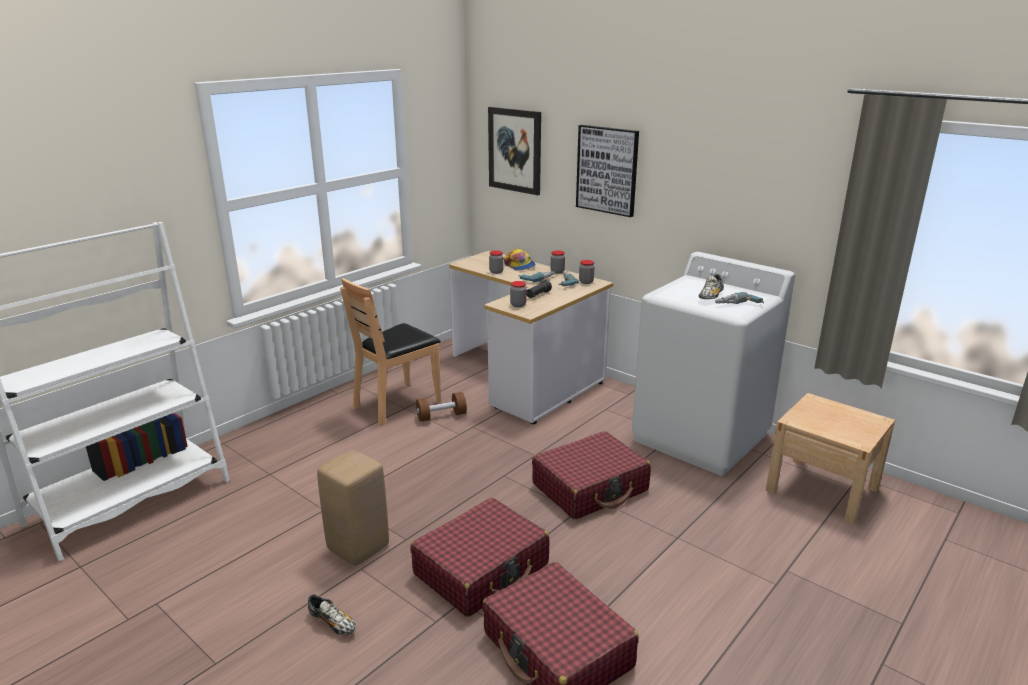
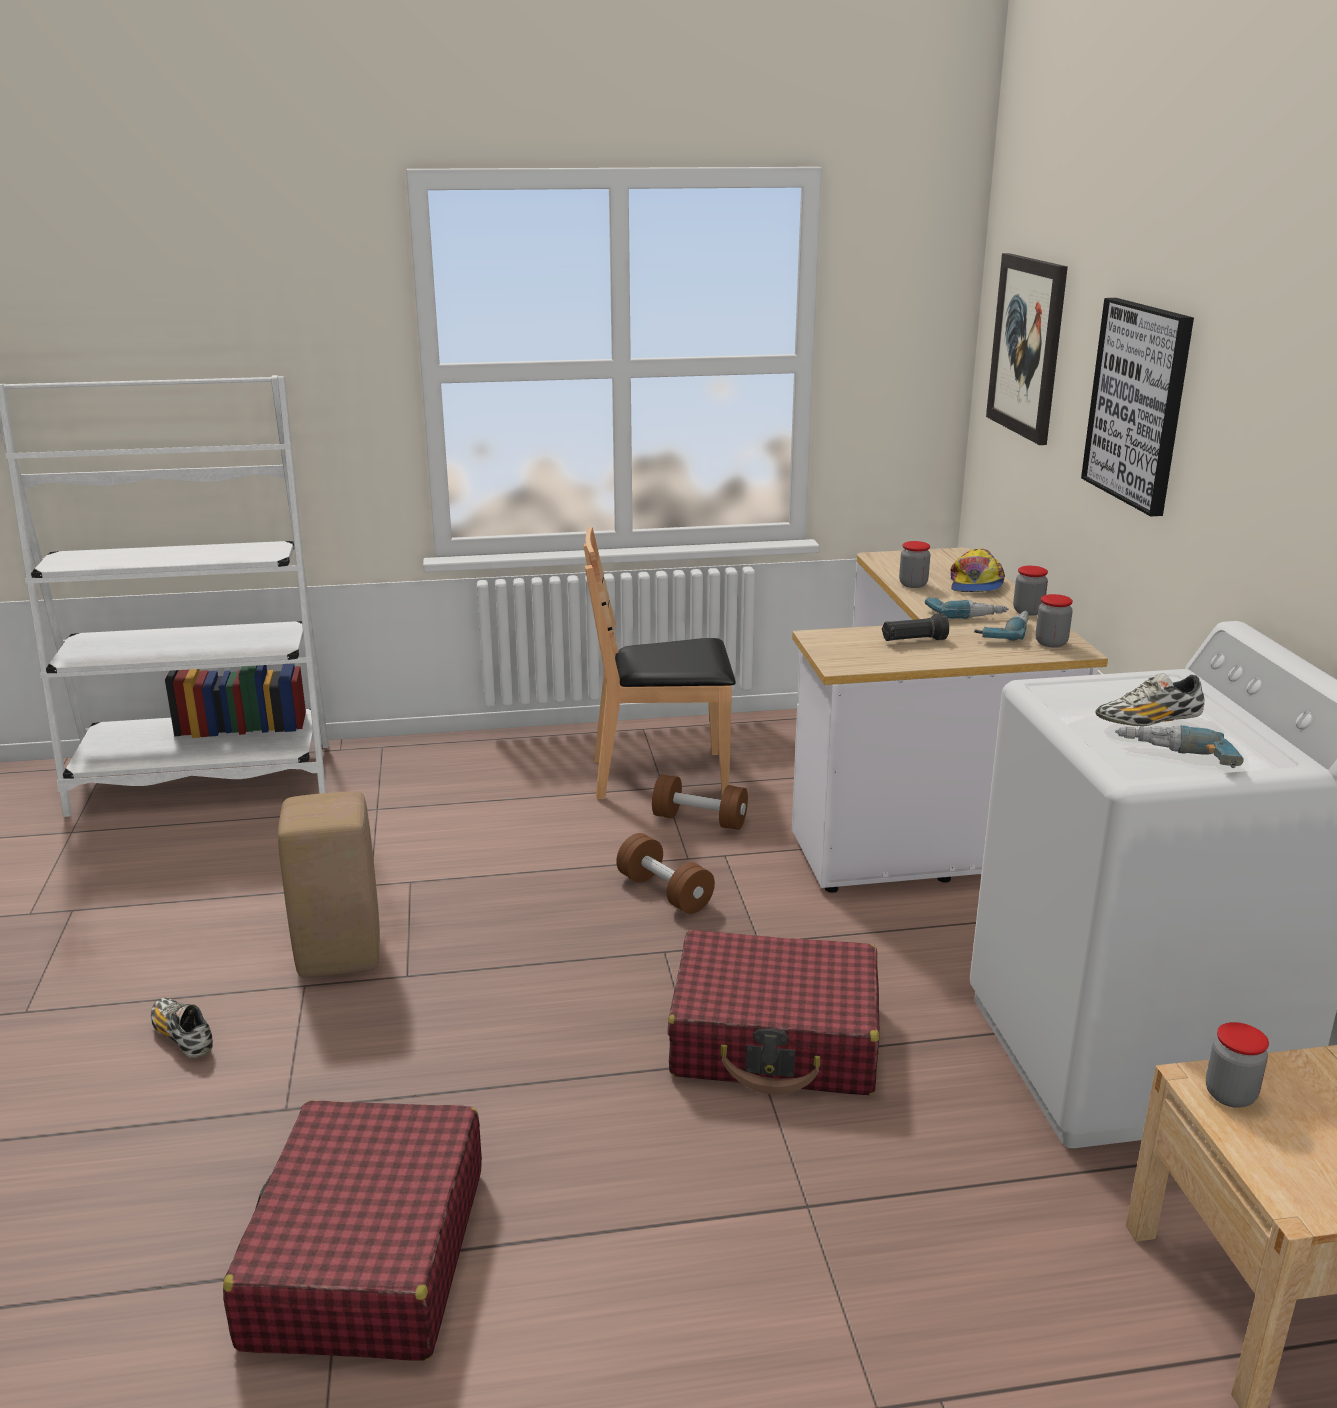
camera: 40 degrees right, 0 degrees up
(332, 623) = (182, 1037): shoe -> shoe turned 150 degrees clockwise
(469, 452) = (664, 892): none -> brown dumbbell
(482, 569) = (439, 1073): red suitcase -> none
(518, 305) = (847, 647): jar -> jar (1230, 1095)

